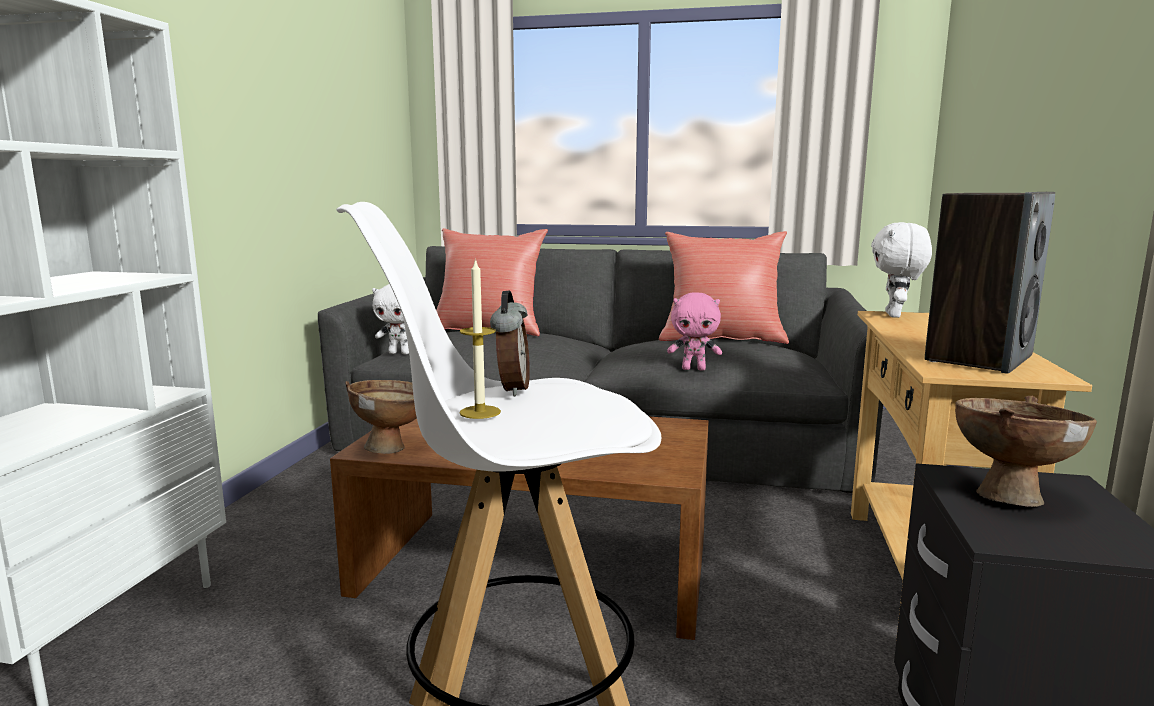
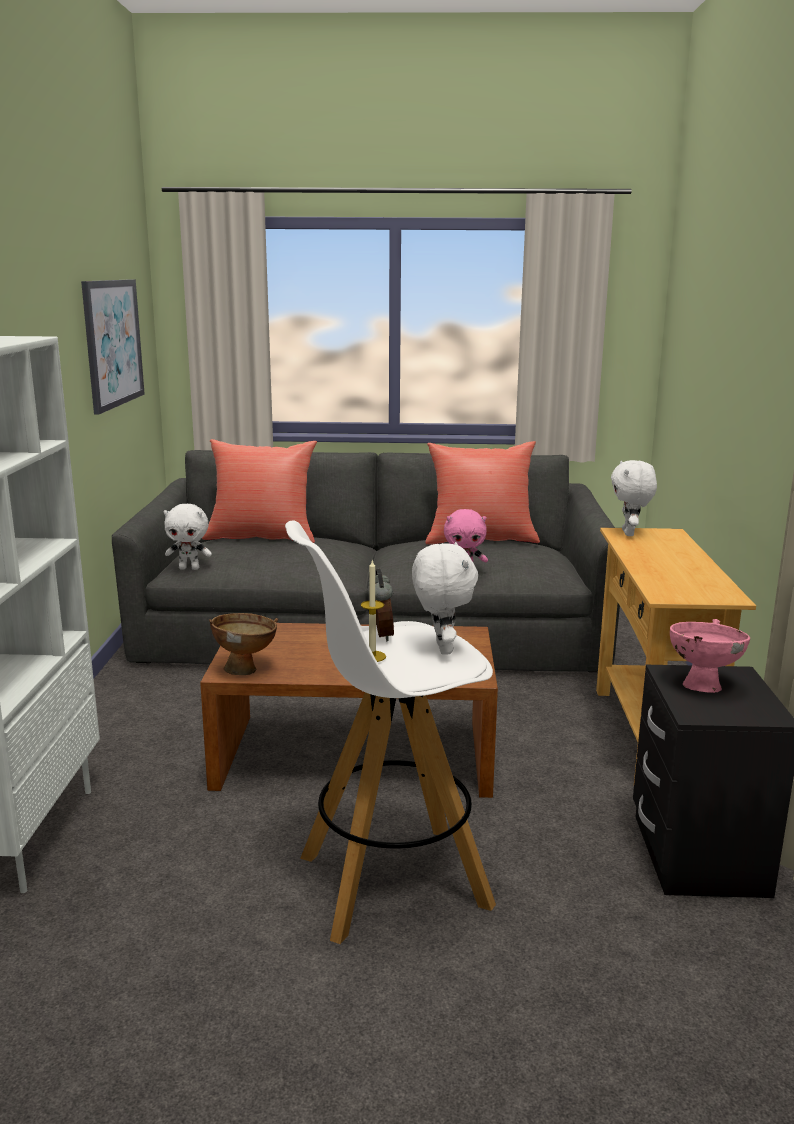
camera: 10 degrees left, 5 degrees up
(346, 126) = (113, 343): none -> picture
(586, 407) = (441, 648): none -> white plush toy
(978, 358) = (687, 582): speaker -> none
(1011, 494) = (703, 684): brown bowl -> pink bowl

